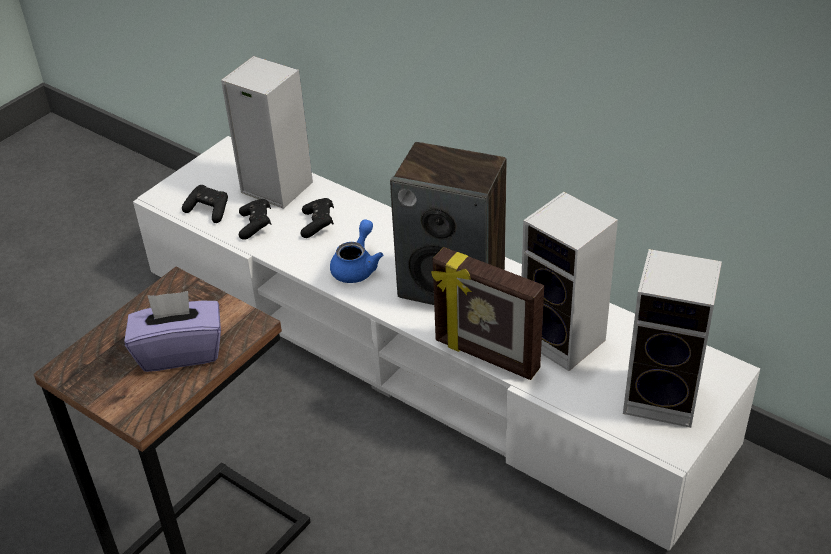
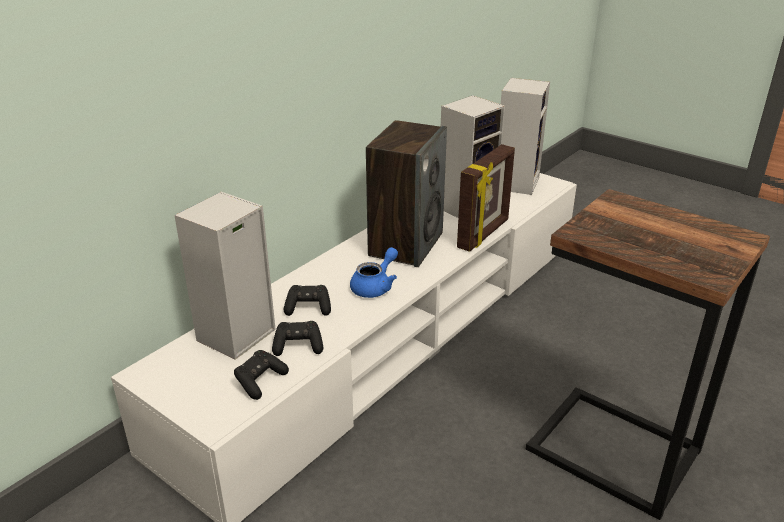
camera: 90 degrees left, 10 degrees down
(180, 351) = (662, 224): purple tissue box -> none
(357, 266) = (375, 286): blue teapot -> blue teapot turned 105 degrees clockwise

